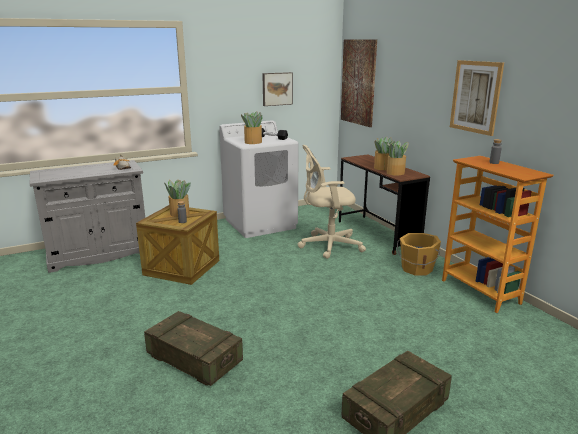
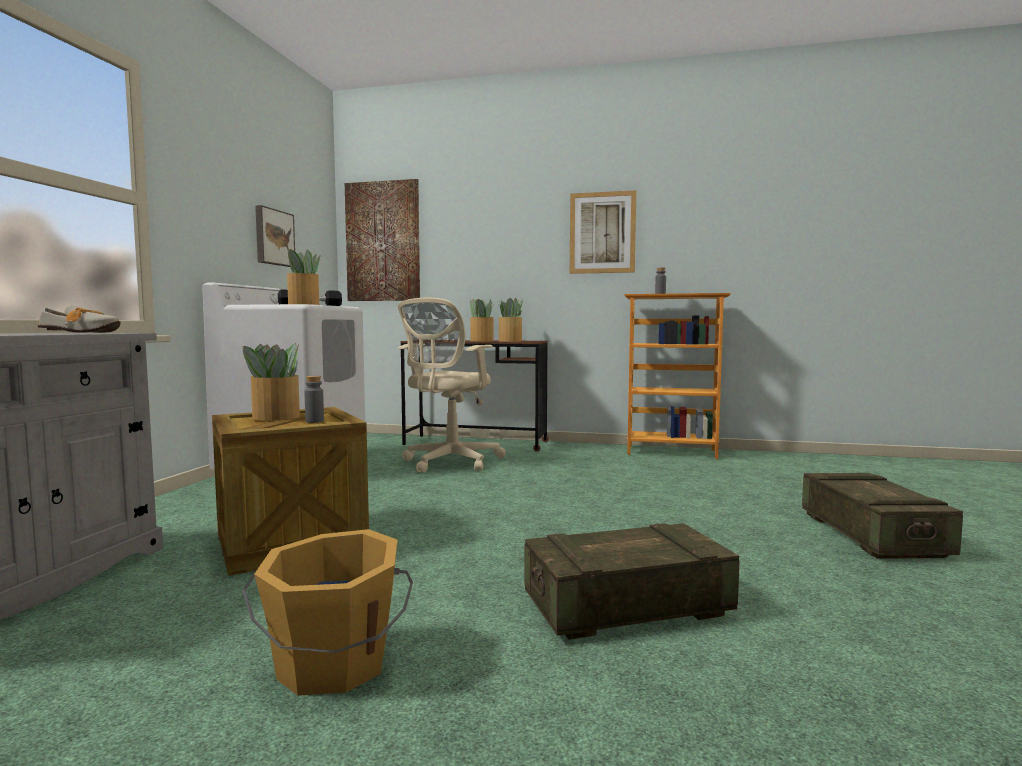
camera: 50 degrees left, 15 degrees down
(416, 269) = (586, 454): orange bucket -> orange bucket (333, 665)

